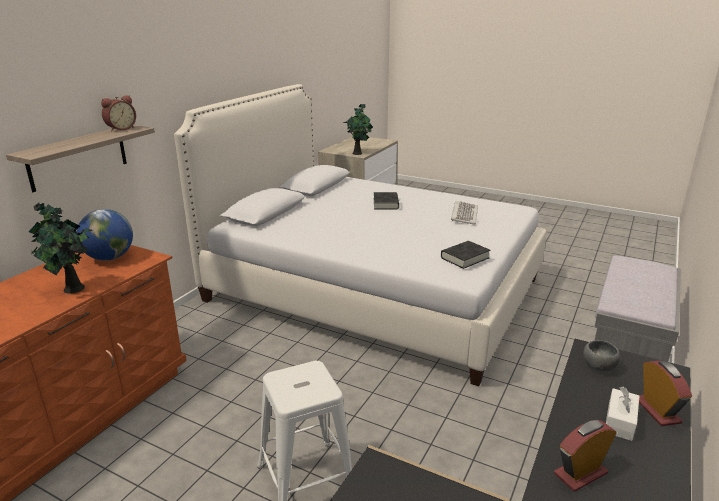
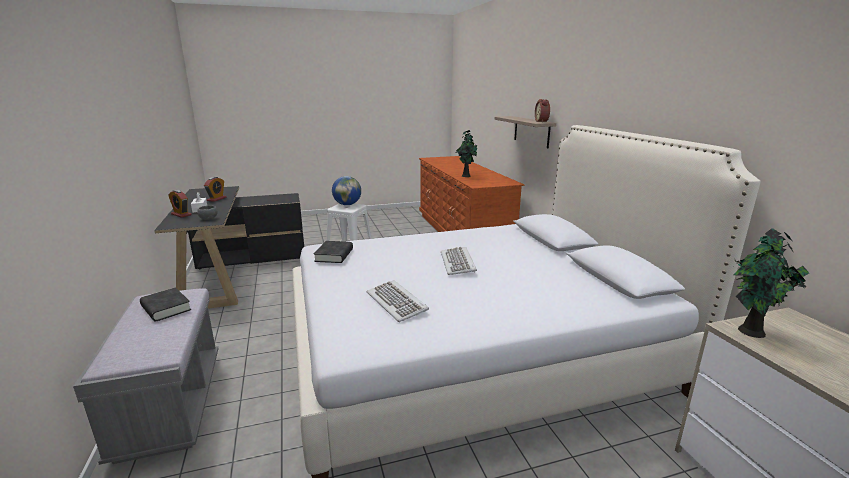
camera: 135 degrees right, 5 degrees down
(110, 258) = (491, 181): globe -> globe (347, 204)
(380, 220) = (458, 263): none -> keyboard
(386, 204) = (498, 283): black book -> black book (166, 308)

